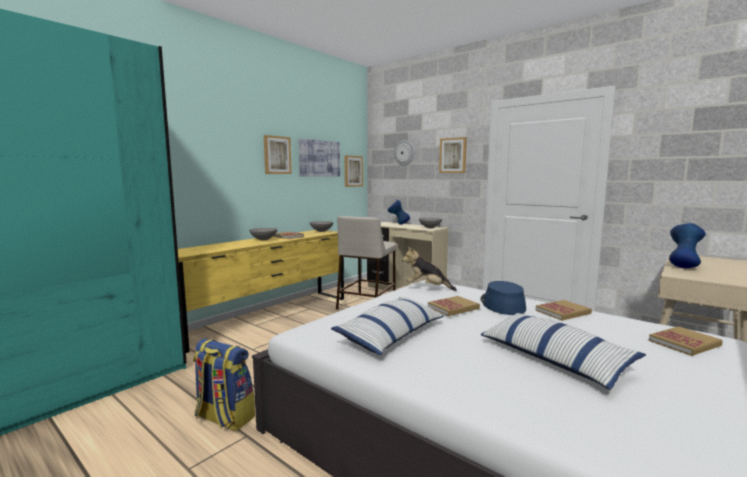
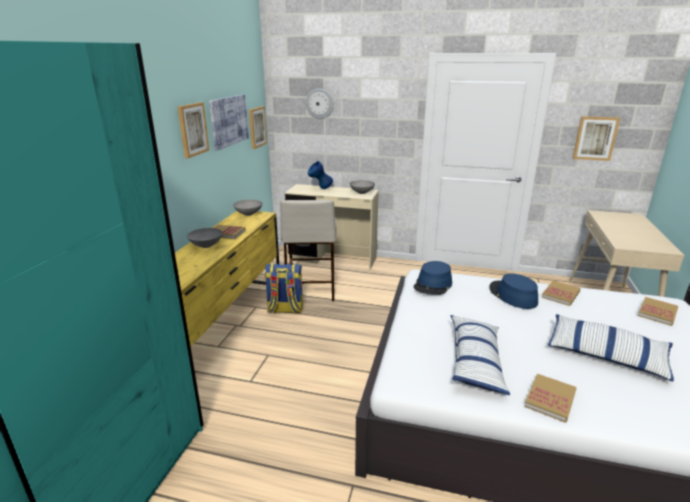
camera: 25 degrees left, 15 degrees up
(224, 418) = (311, 475): backpack -> backpack (285, 309)
(427, 287) = (433, 285): plush toy -> blue hat
(453, 155) = (383, 111): picture -> picture (595, 138)
(453, 308) = (484, 310): book -> book (550, 399)
(682, 267) = (615, 232): blue vase -> none

